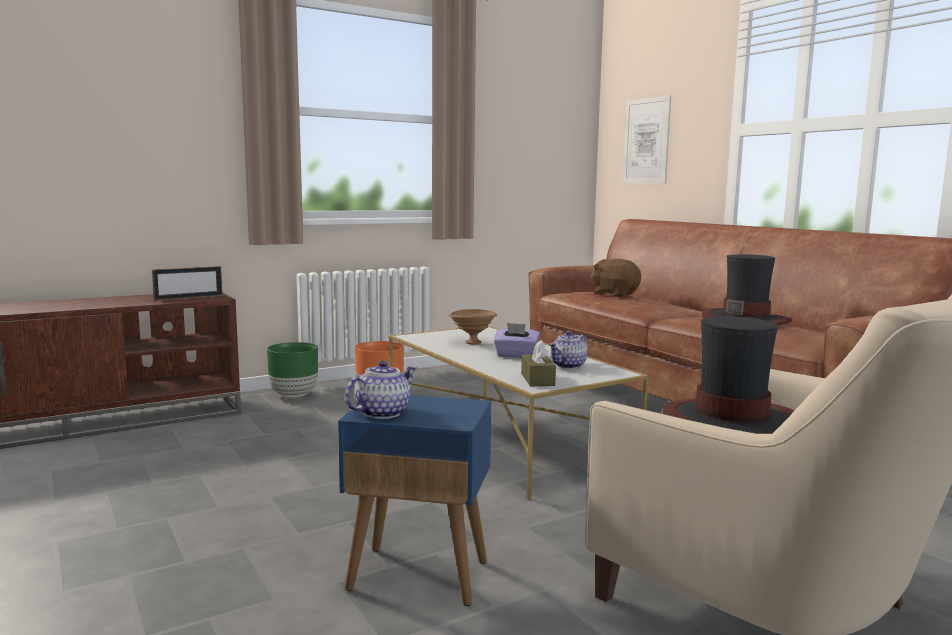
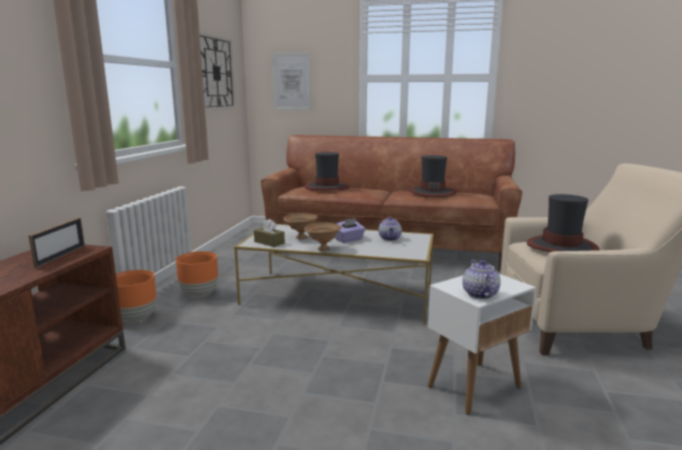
camera: 45 degrees left, 5 degrees up
(294, 395) = (135, 318): green planter -> orange planter
(420, 575) = (474, 386): blue side table -> white side table
(456, 356) = (323, 249): none -> brown bowl
(523, 131) = (215, 73): none -> wall clock
(537, 379) = (403, 251): brown tissue box -> brown tissue box (269, 242)
(614, 294) = (327, 187): brown plush toy -> hat

